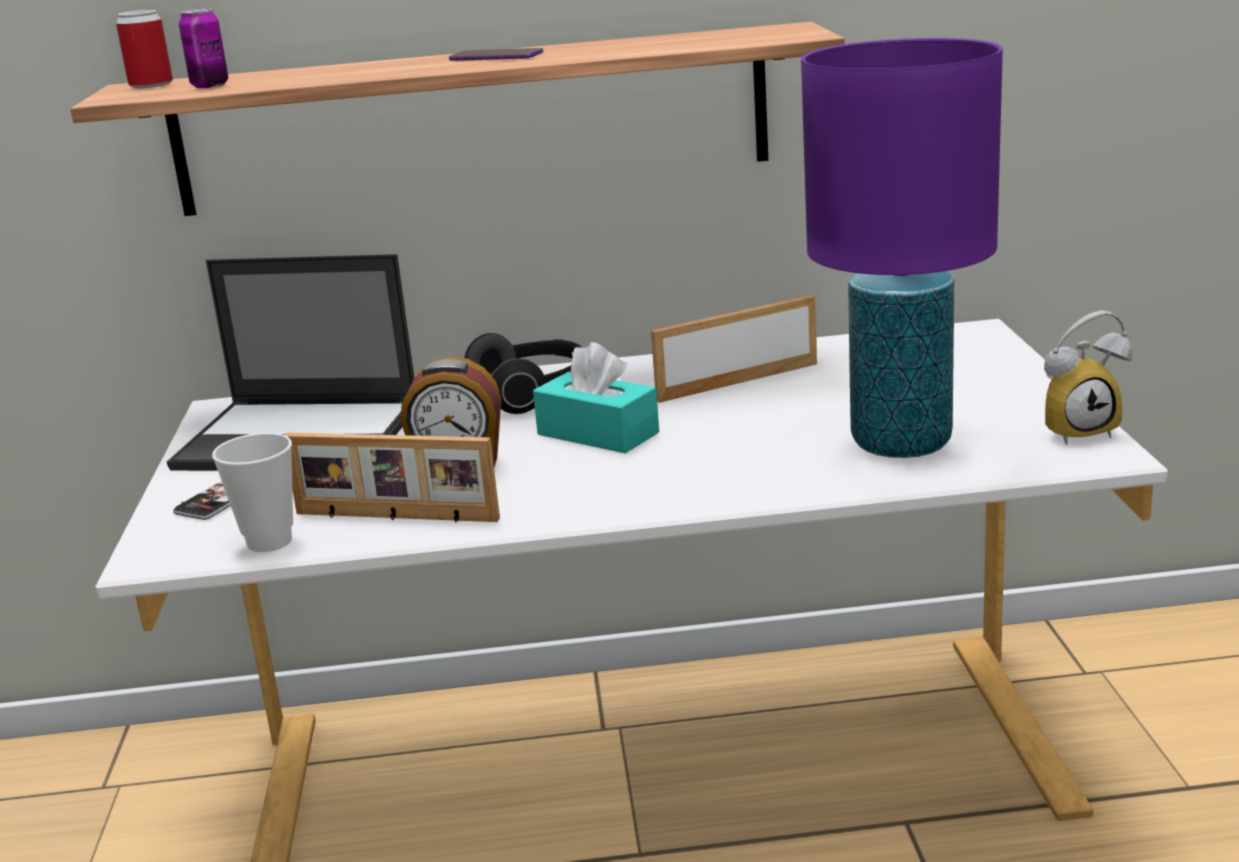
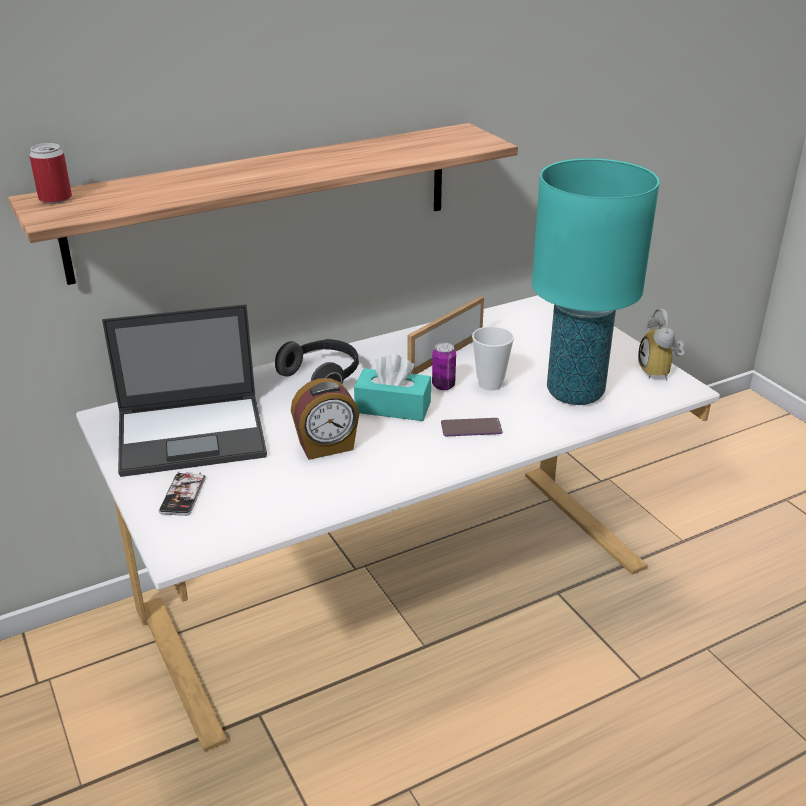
camera: 25 degrees left, 10 degrees up
(210, 85) = (112, 201): can -> can (443, 386)
(269, 542) = (251, 526): cup -> cup (490, 384)
(395, 517) = (319, 493): picture frame -> none
(496, 57) = (299, 164): phone -> phone (471, 428)
(900, 442) = (574, 392): purple table lamp -> turquoise table lamp
(1078, 430) = (660, 372): alarm clock -> alarm clock turned 120 degrees clockwise

